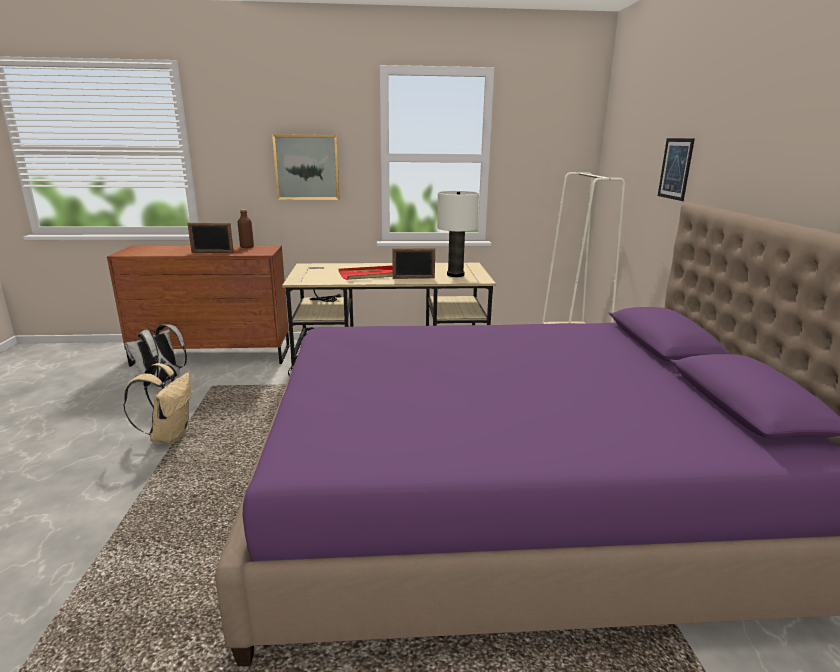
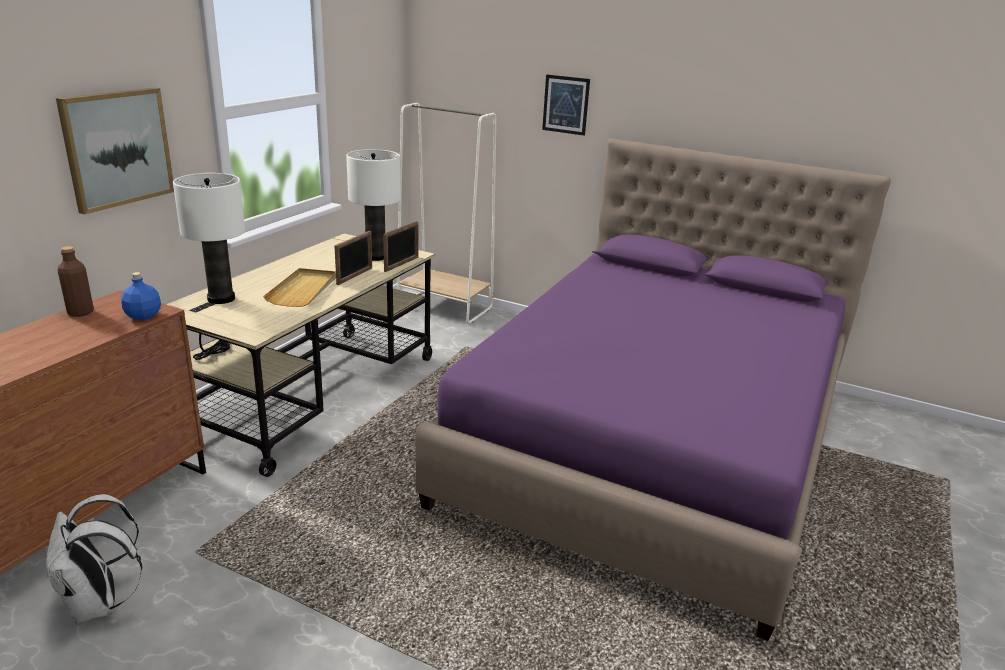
camera: 60 degrees left, 5 degrees up
(169, 435) = (313, 623): beige backpack -> none
(212, 252) = (70, 342): picture frame -> picture frame (402, 264)
(255, 253) = (143, 315): none -> blue bottle
(332, 267) = (221, 298): none -> white table lamp
(371, 275) = (303, 290): red tray -> beige tray

